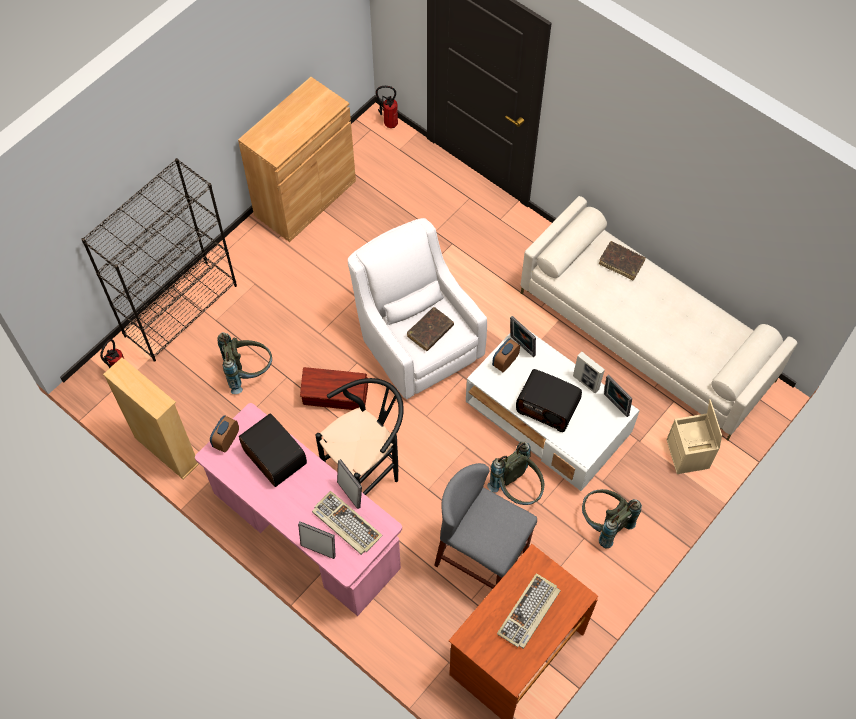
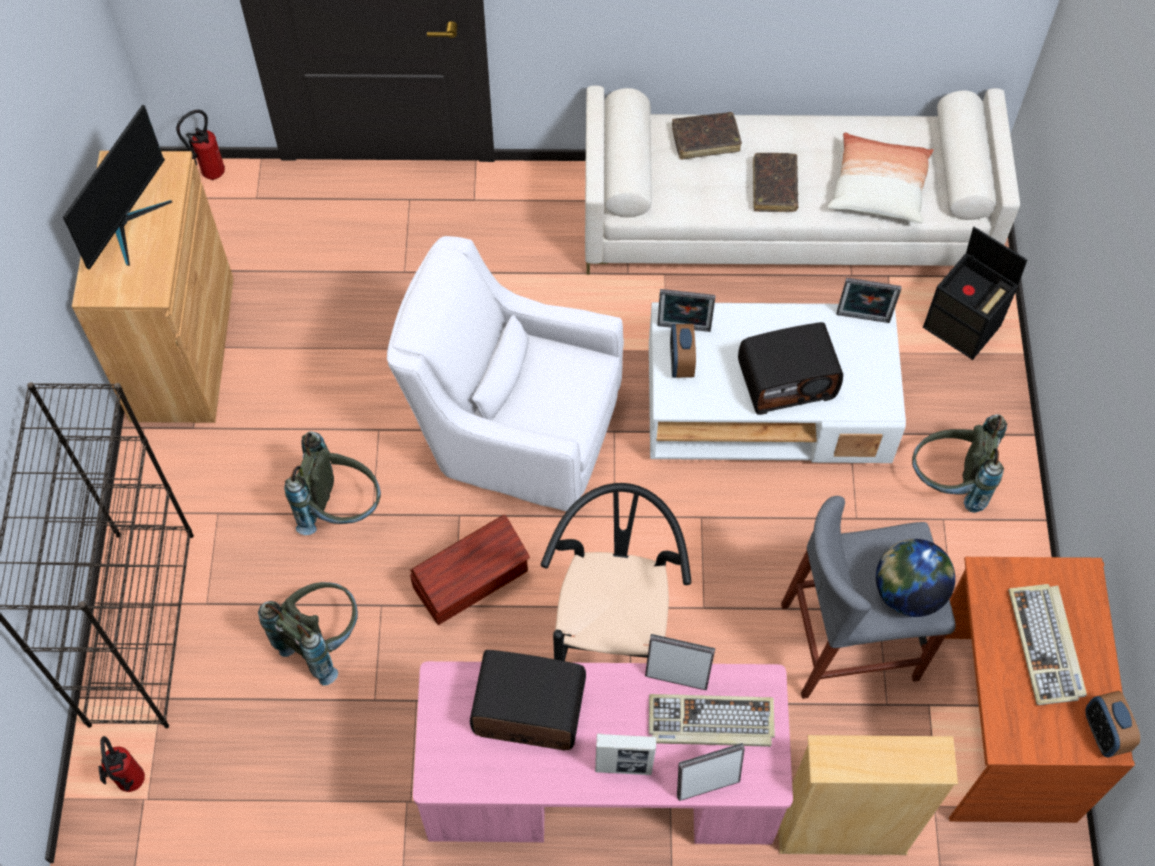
camera: 40 degrees left, 0 degrees up
(166, 450) = (303, 837): beige bookcase -> beige bookcase (841, 834)
(226, 440) = (438, 741): alarm clock -> alarm clock (1103, 733)
(293, 118) = (128, 224): none -> monitor
(430, 331) = (554, 392): brown book -> brown book (774, 187)
(494, 540) = (907, 592): none -> globe
(517, 490) = (812, 522): grey backpack -> grey backpack (341, 509)
(586, 382) = (802, 316): picture frame -> picture frame (623, 767)
(687, 348) = (878, 188): none -> pillow
(688, 454) = (963, 326): beige storage box -> black storage box

